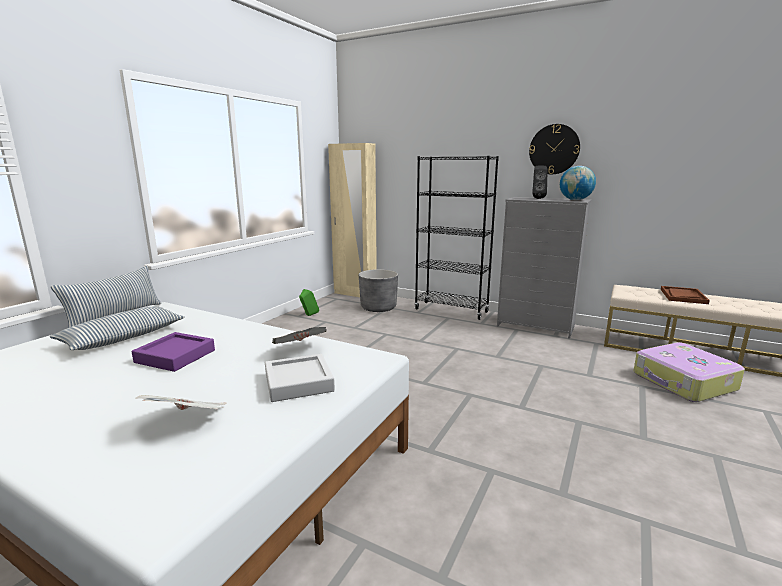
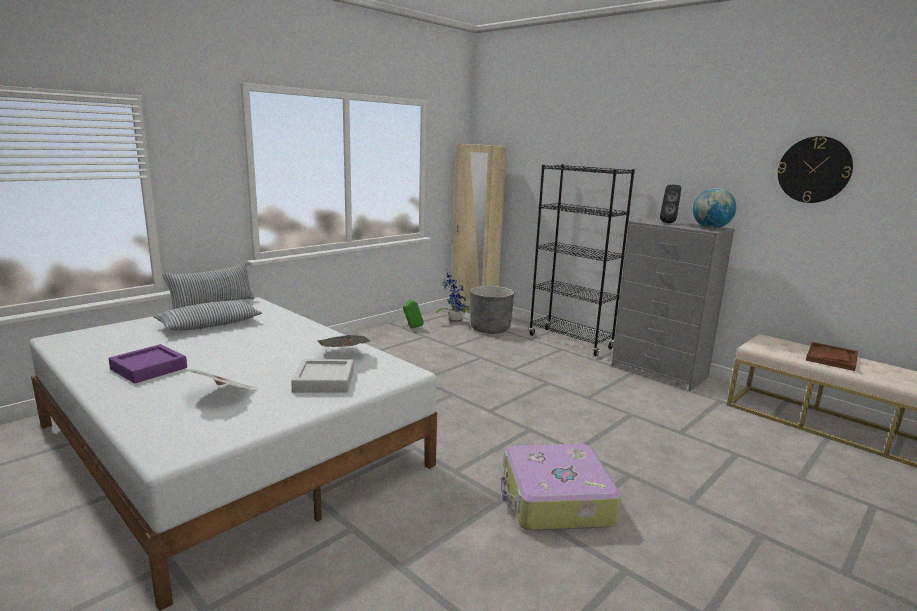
camera: 15 degrees right, 0 degrees up
(175, 356) = (241, 346): purple tray -> purple tray (149, 368)
(342, 304) = (453, 320): none -> potted plant
(554, 149) = (697, 166): wall clock -> wall clock (814, 170)
(683, 382) = (794, 458): suitcase -> suitcase (555, 500)

